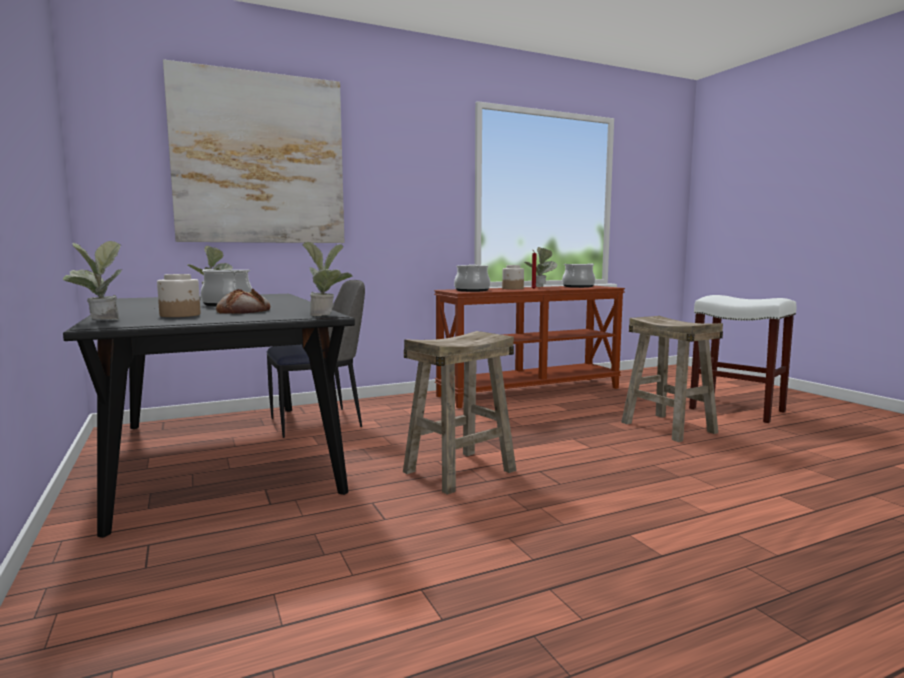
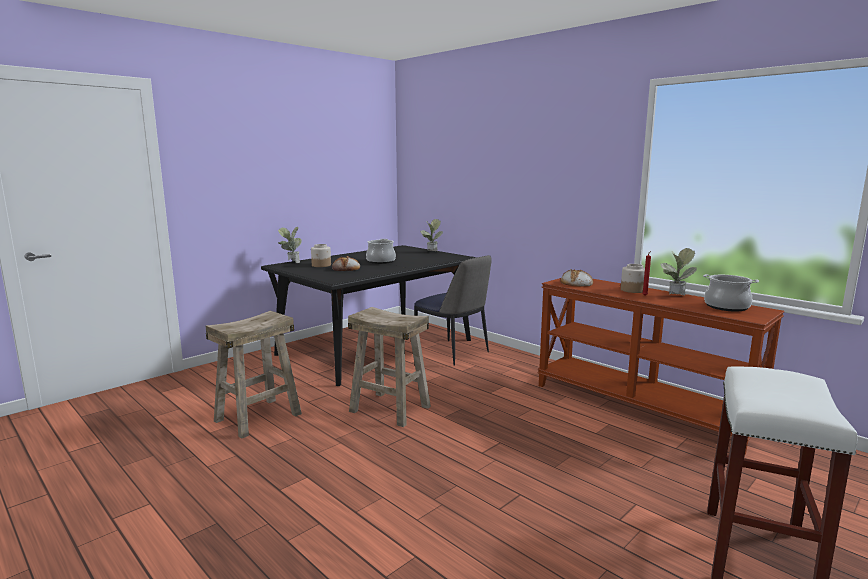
camera: 70 degrees right, 5 degrees up
(260, 159) = (473, 158): picture -> none
(327, 315) = (336, 280): potted plant -> none
(472, 290) = (576, 283): cooking pot -> bread
(667, 427) = (592, 493): beige stool -> beige stool (258, 417)

